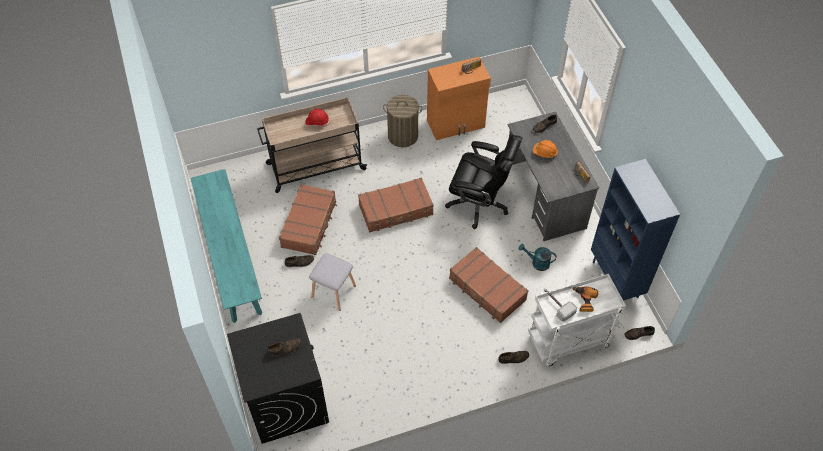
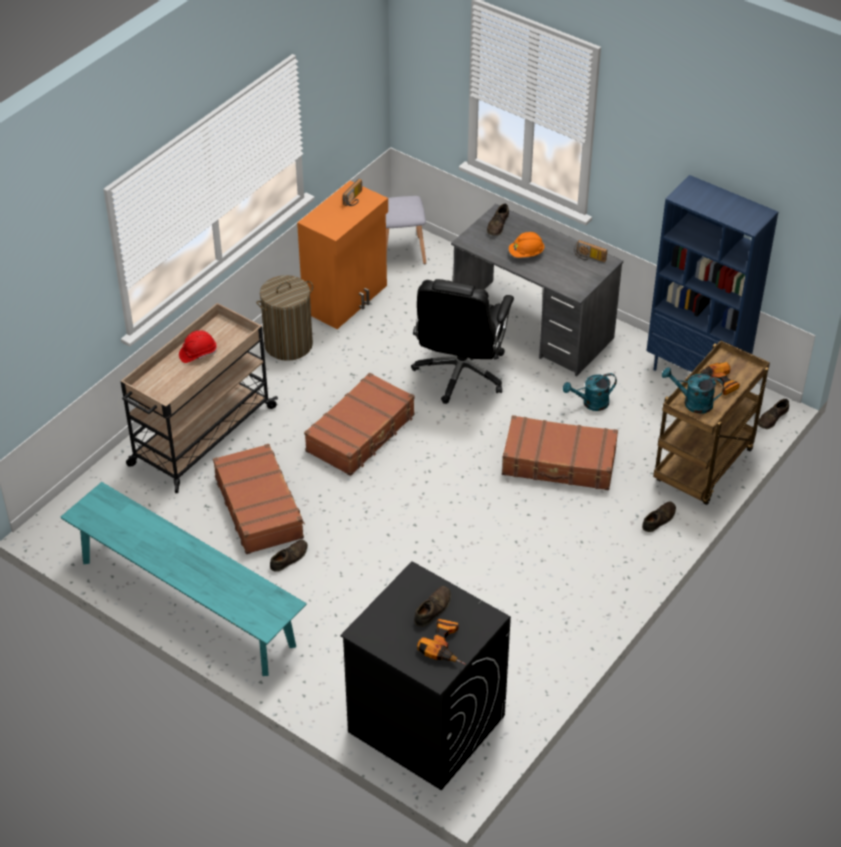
camera: 35 degrees left, 10 degrees down
(271, 374) = (445, 645): none -> power drill
(334, 291) = (369, 566): grey stool -> grey stool (402, 251)
(479, 203) = (460, 373): black office chair -> black office chair turned 120 degrees clockwise
(556, 304) = (692, 403): hammer -> turquoise watering can
(568, 341) = (704, 468): white cart -> brown cart

